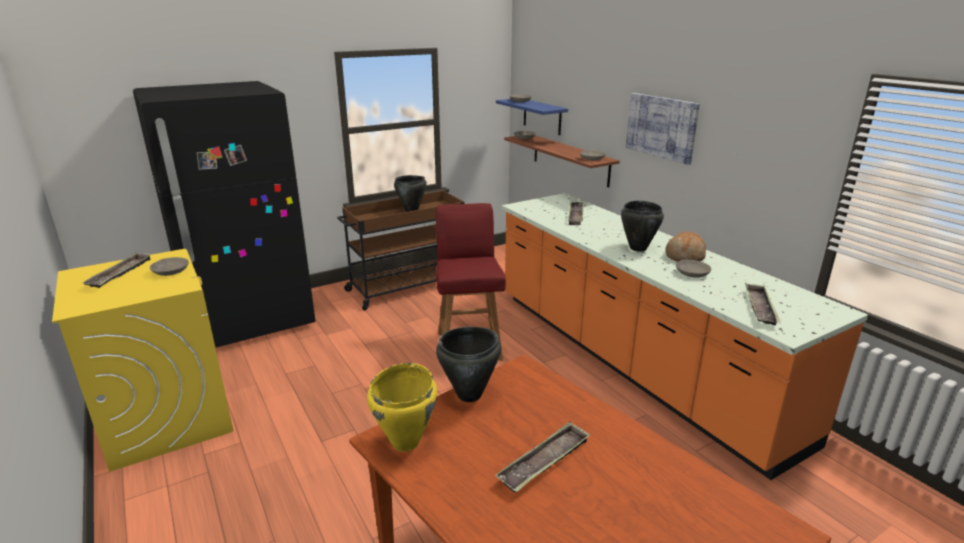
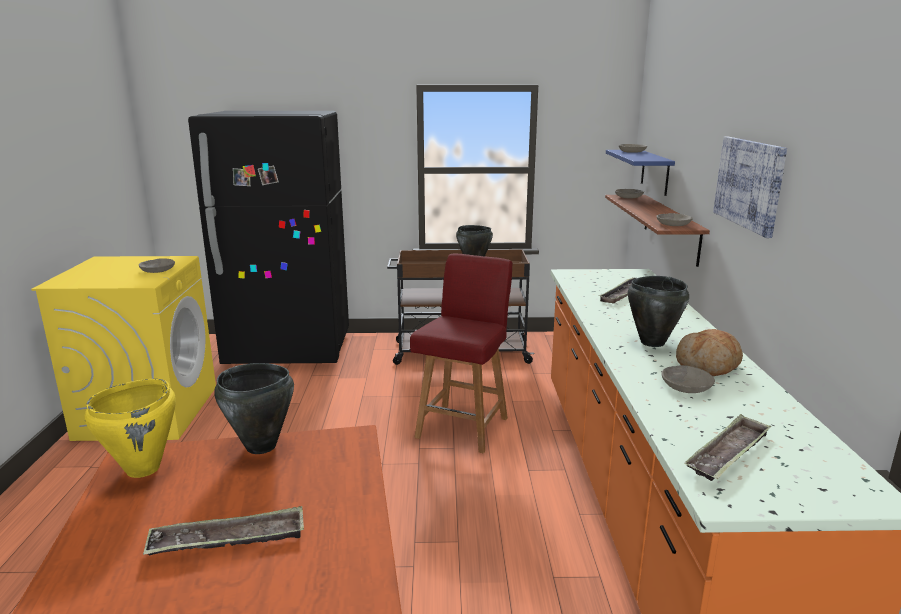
camera: 30 degrees right, 5 degrees down
(120, 273) = (125, 265): tray -> none

